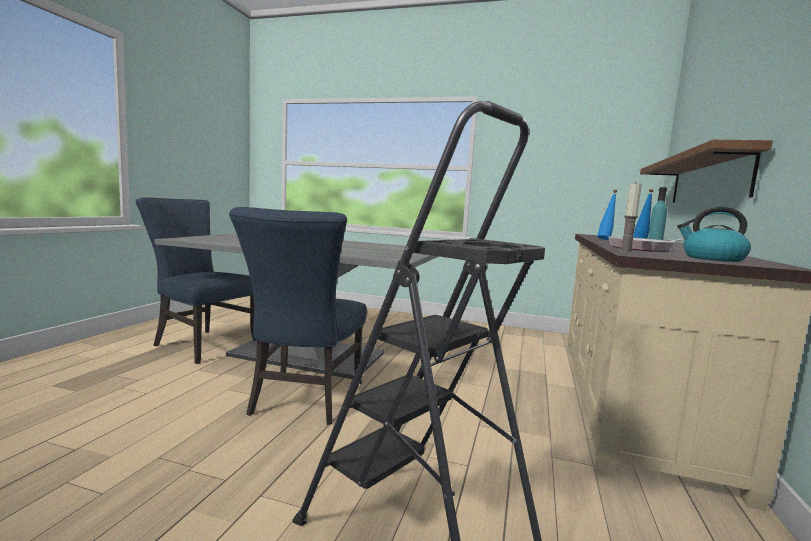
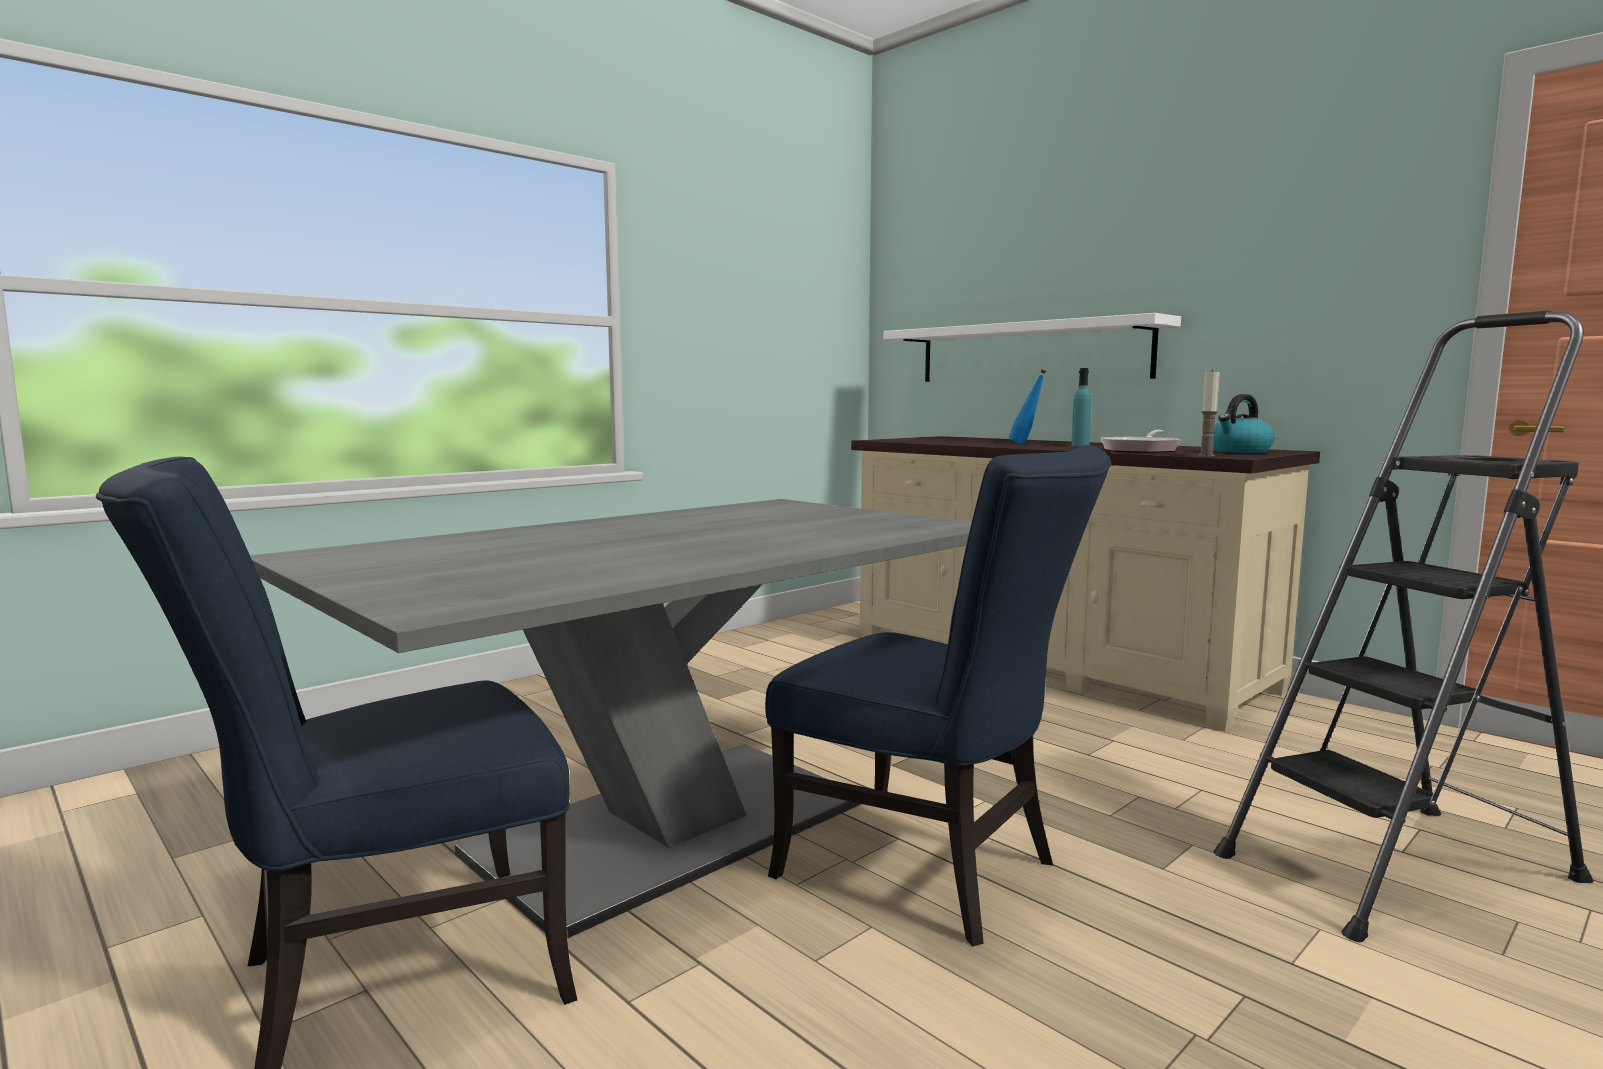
camera: 60 degrees left, 0 degrees up
(605, 239) = (980, 444): blue bottle -> none
(707, 179) = (1030, 353): brown shelf -> white shelf

